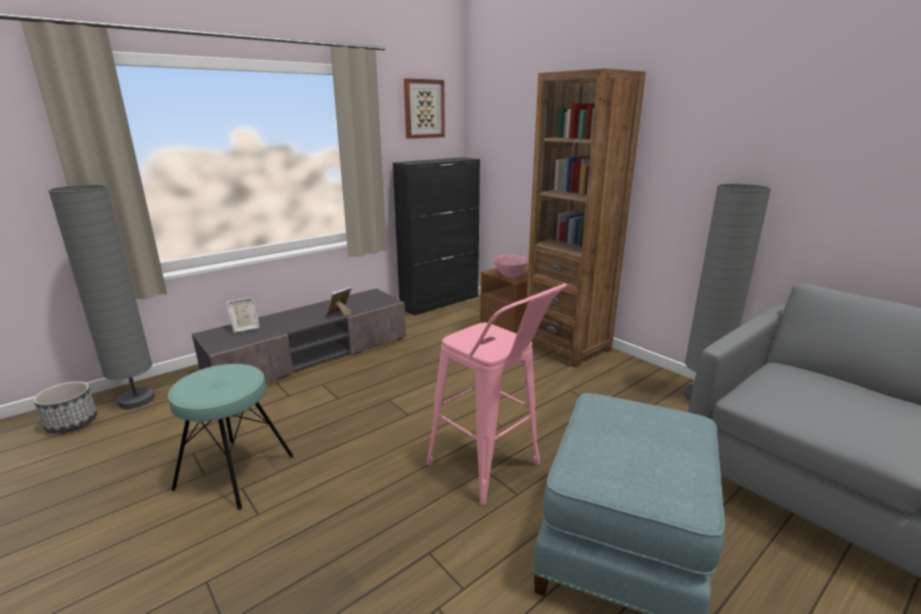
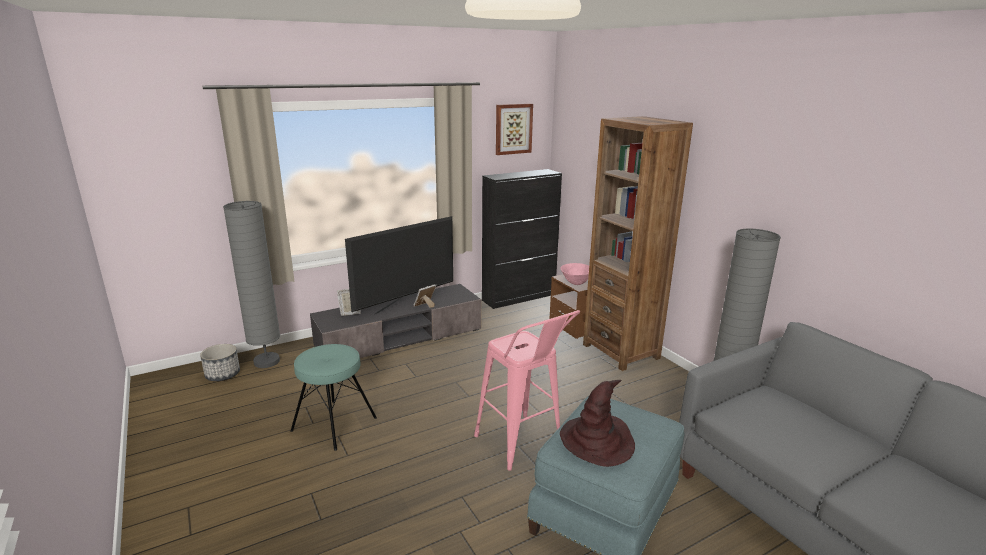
camera: 10 degrees right, 0 degrees up
(314, 314) = (405, 304): none -> television
(625, 454) = (597, 441): none -> brown hat

